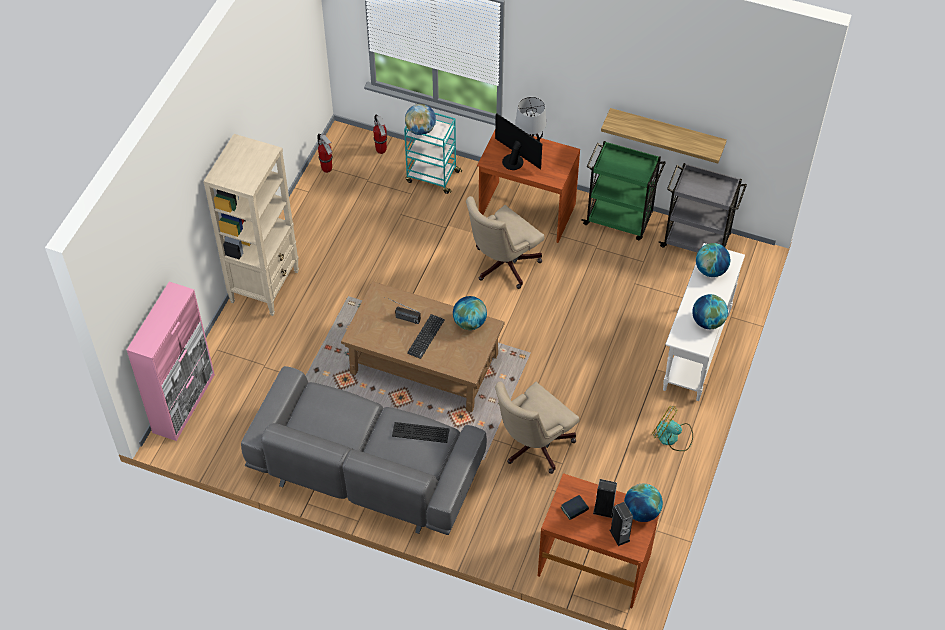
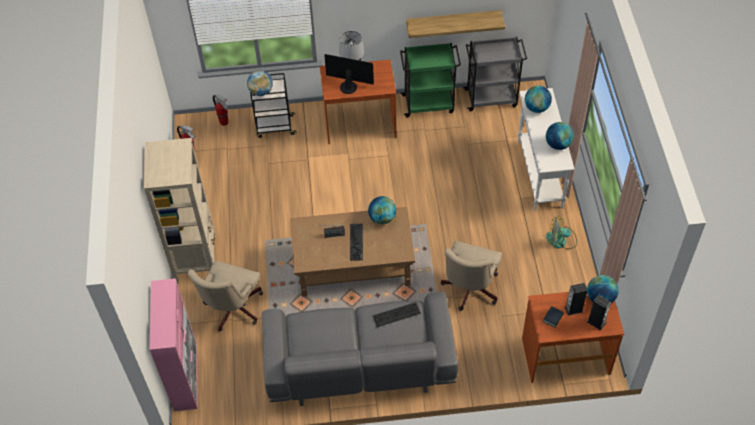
camera: 25 degrees left, 0 degrees up
(432, 176) = (274, 127): turquoise cart -> black cart
(502, 265) = (366, 170): beige office chair -> beige office chair (231, 310)

